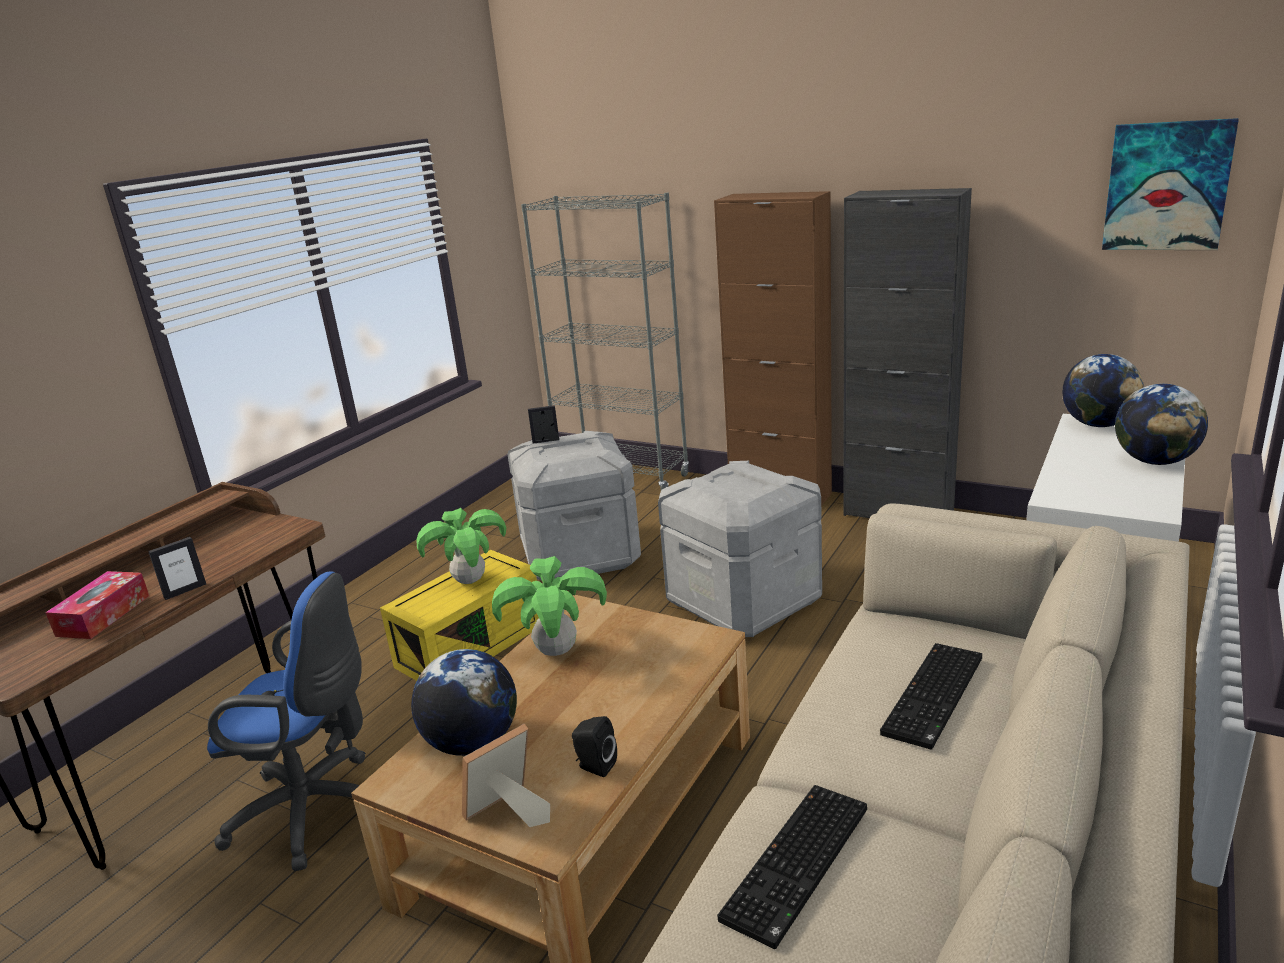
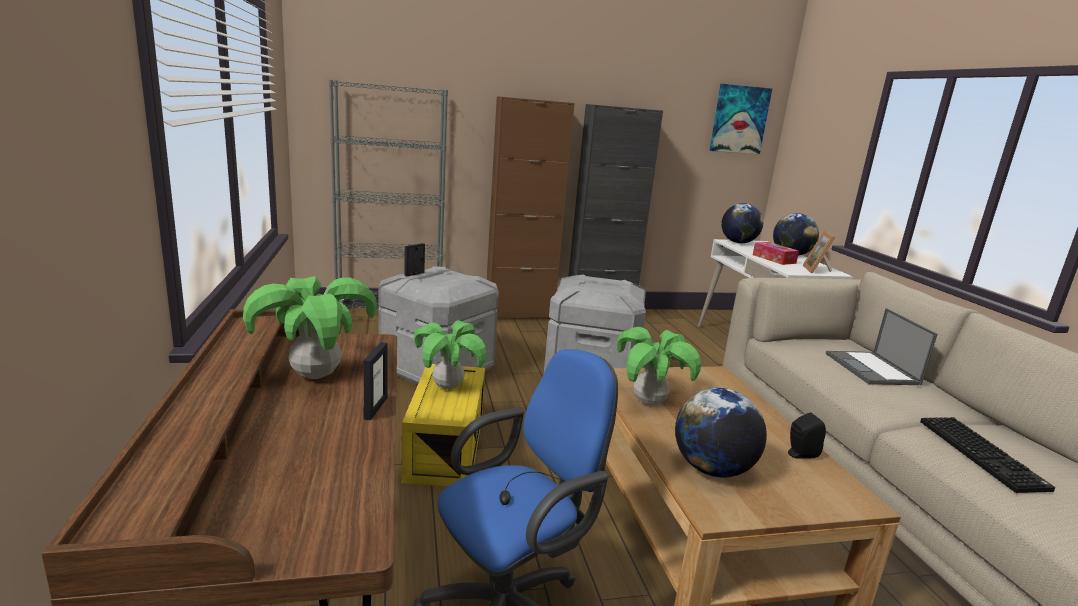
camera: 45 degrees left, 5 degrees down
(103, 615) = (320, 452): tissue box -> tissue box (774, 259)
(206, 552) = (315, 375): none -> potted plant
(507, 814) = (814, 498): picture frame -> picture frame (818, 271)
(935, 697) = (872, 369): keyboard -> laptop

